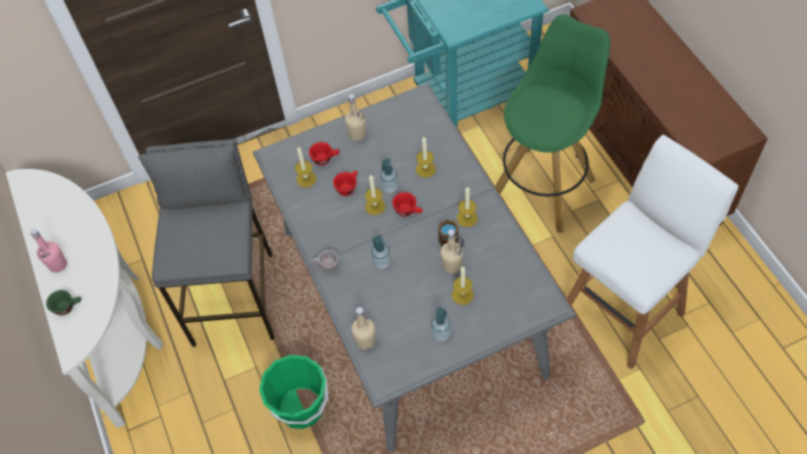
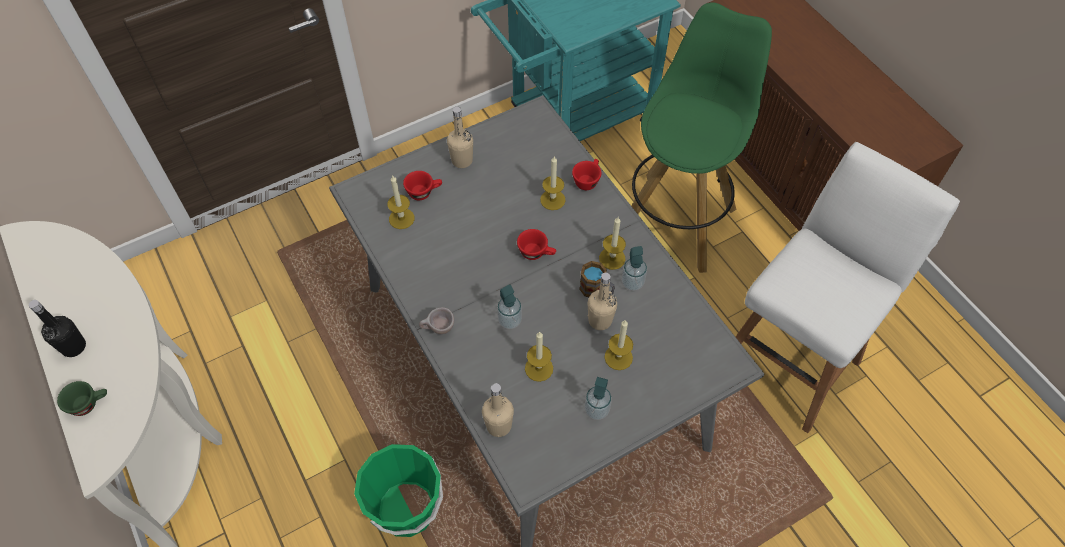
camera: 10 degrees left, 0 degrees up
(58, 265) = (74, 347): pink bottle -> black bottle
(235, 298) = (313, 374): grey stool -> none
(348, 187) = (456, 226): red cup -> red cup (587, 180)
(375, 206) = (493, 249): candle -> candle (539, 368)
(390, 187) = (510, 224): soap dispenser -> soap dispenser (632, 283)

